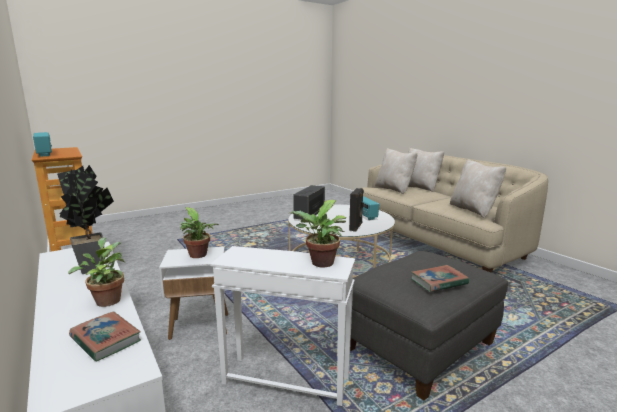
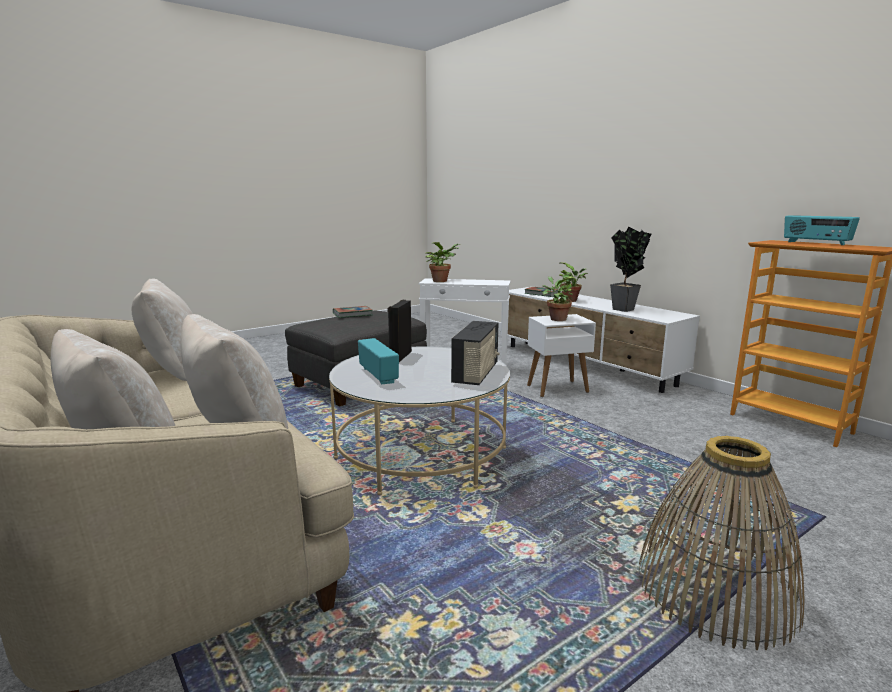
camera: 175 degrees right, 0 degrees up
(249, 227) = (715, 591): none -> basket

